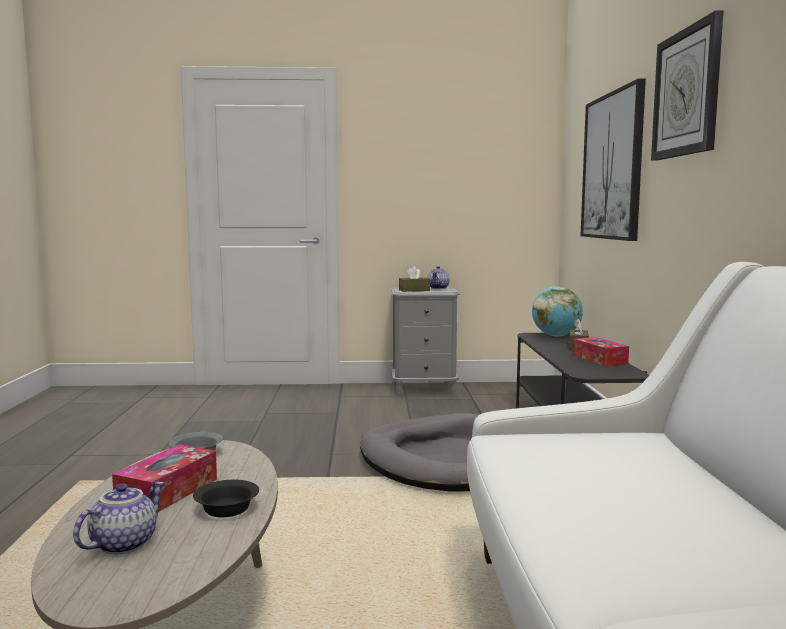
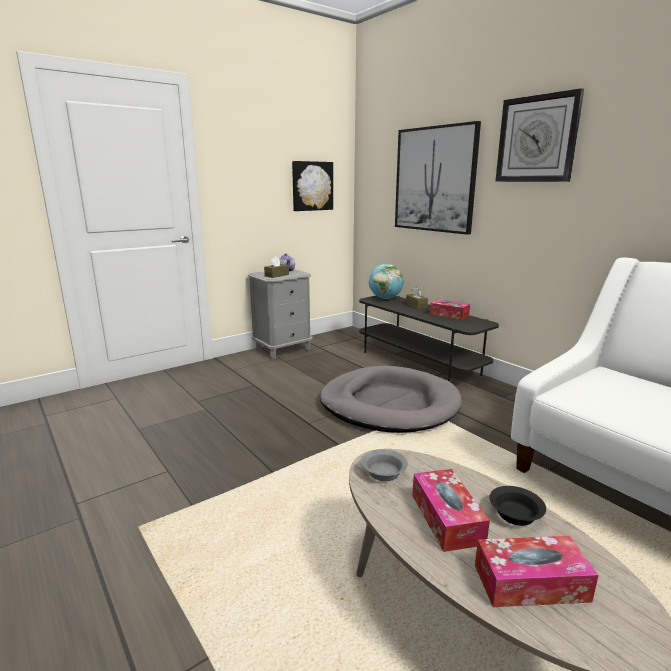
camera: 35 degrees left, 10 degrees up
(123, 543) = (530, 583): teapot -> tissue box
(490, 185) = (312, 186): none -> picture

